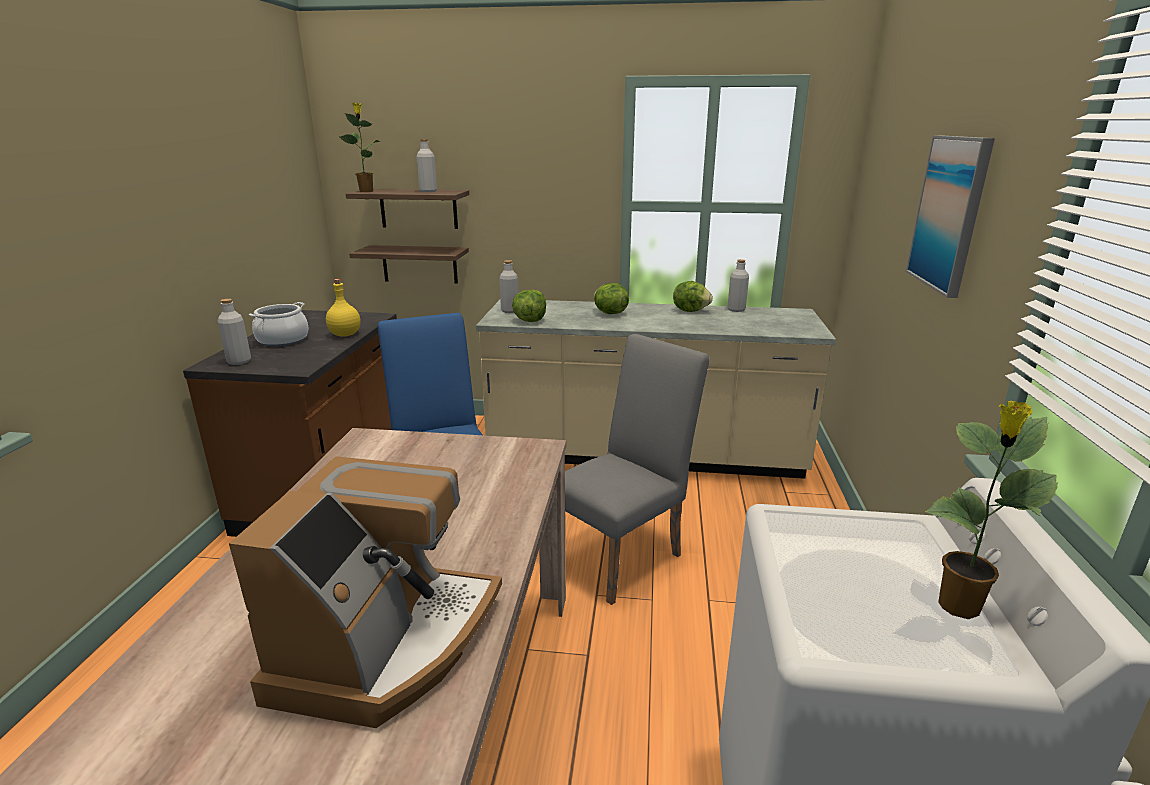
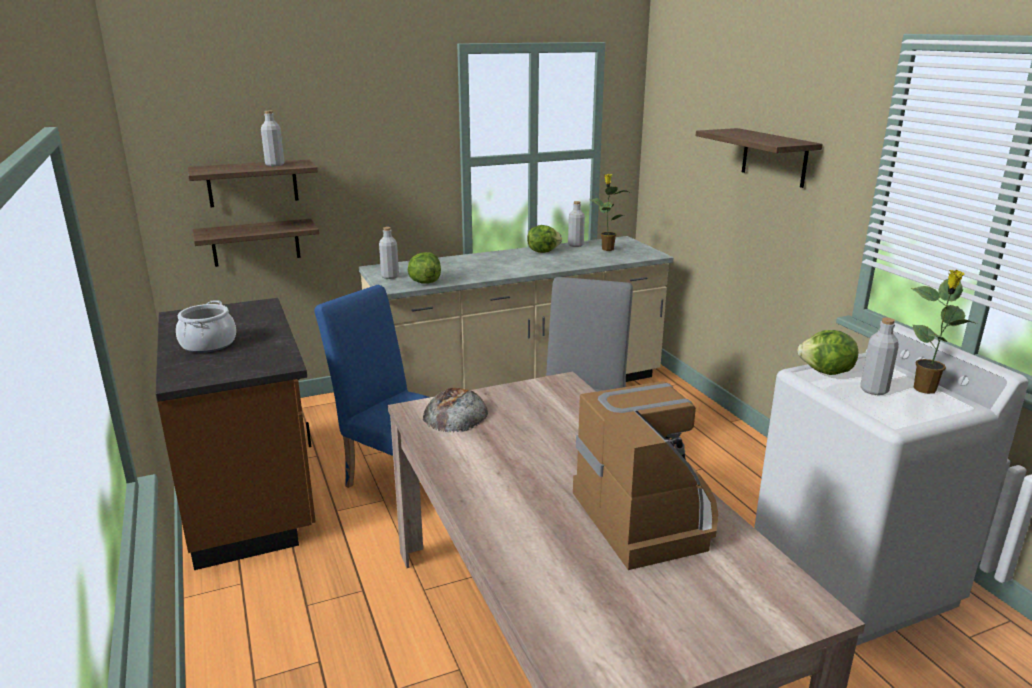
camera: 30 degrees left, 0 degrees up
(239, 361) = (204, 372): grey bottle -> grey bottle (874, 390)
(345, 334) = (266, 326): yellow bottle -> none
(366, 191) = (205, 170): potted plant -> potted plant (607, 249)
(391, 452) = (455, 413): none -> bread
(609, 313) = (482, 264): lettuce -> lettuce (826, 372)
(949, 213) = (774, 157): picture -> shelf

